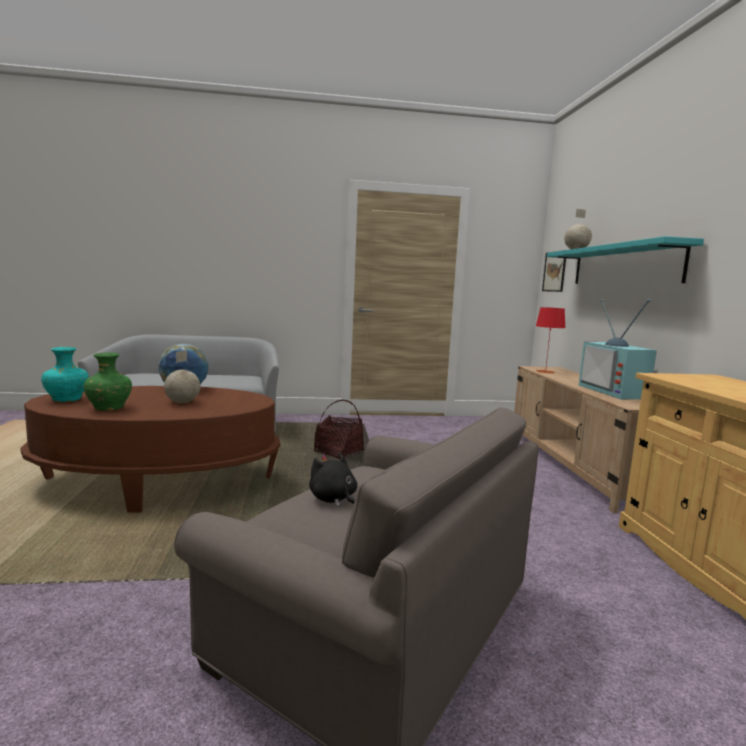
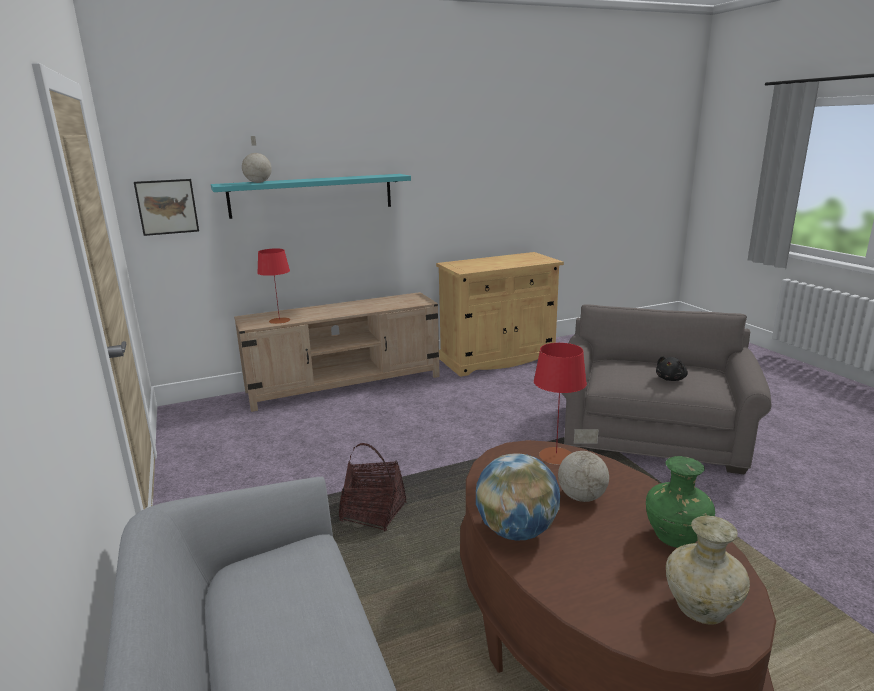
camera: 105 degrees left, 10 degrees up
(67, 400) = (701, 608): turquoise vase -> beige vase
(235, 407) = (556, 456): none -> red table lamp
(615, 392) = (373, 303): television -> none

